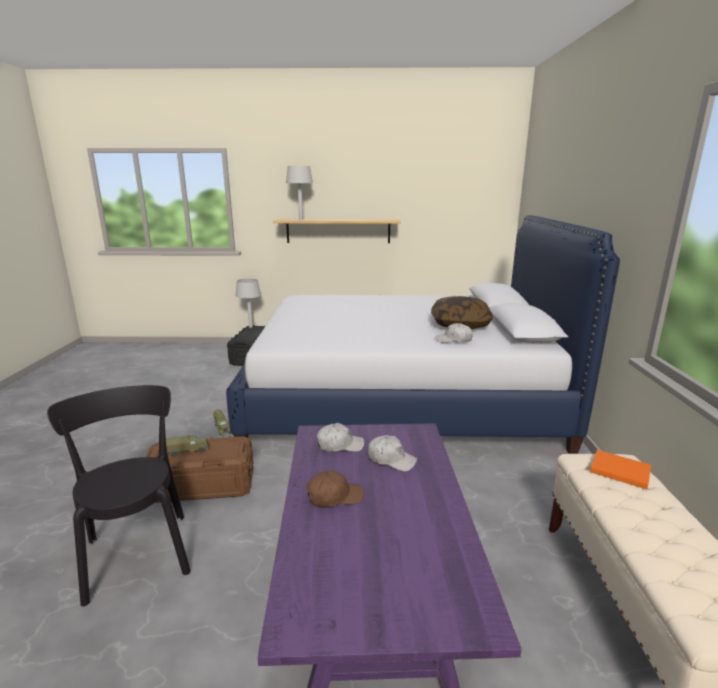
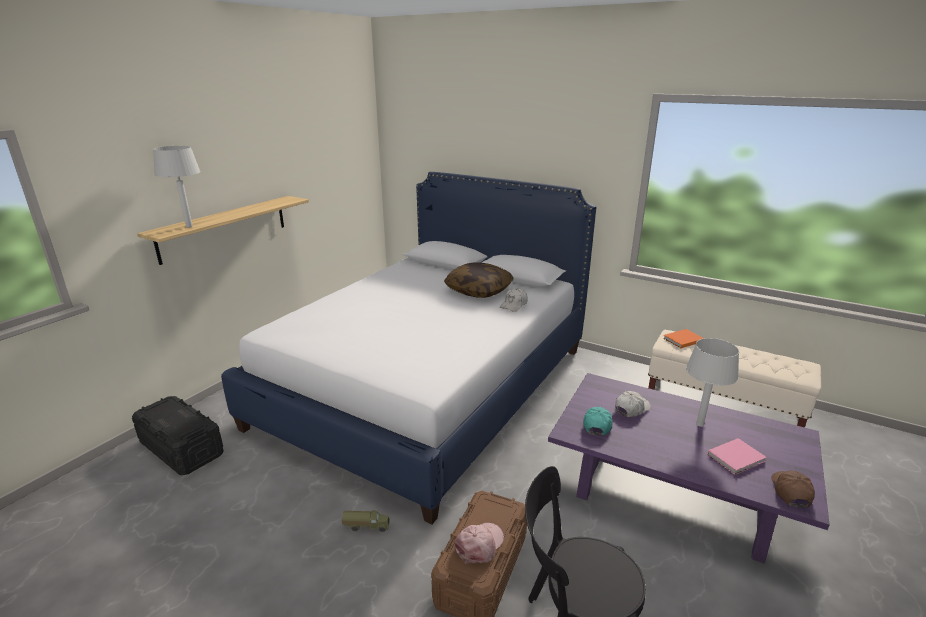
camera: 60 degrees left, 5 degrees up
(185, 451) = (480, 545): toy truck -> pink cap
(251, 327) = (149, 411): grey table lamp -> grey table lamp (699, 424)
(334, 496) = (672, 449): brown cap -> brown cap (790, 492)
(340, 445) = (597, 424): white cap -> turquoise cap
(356, 551) = (737, 458): none -> pink book

